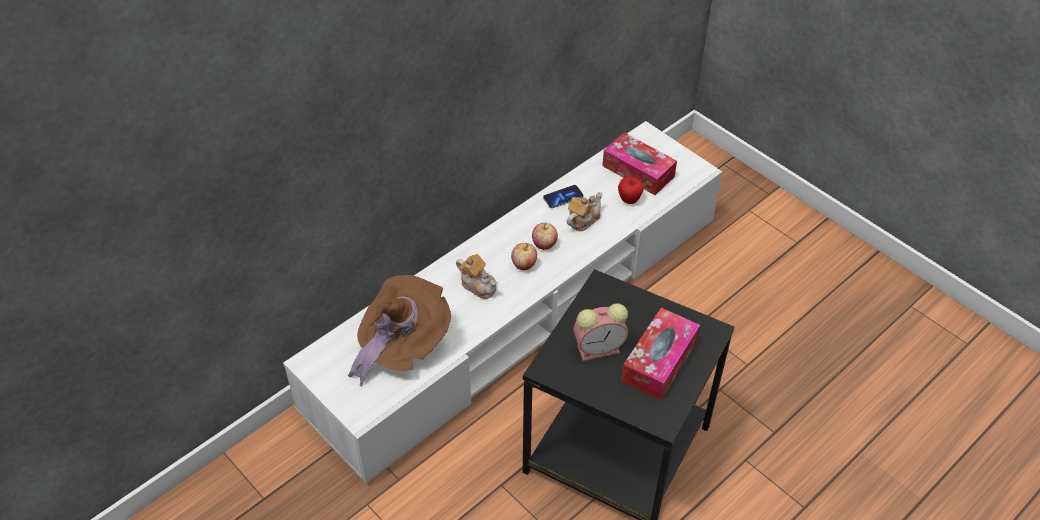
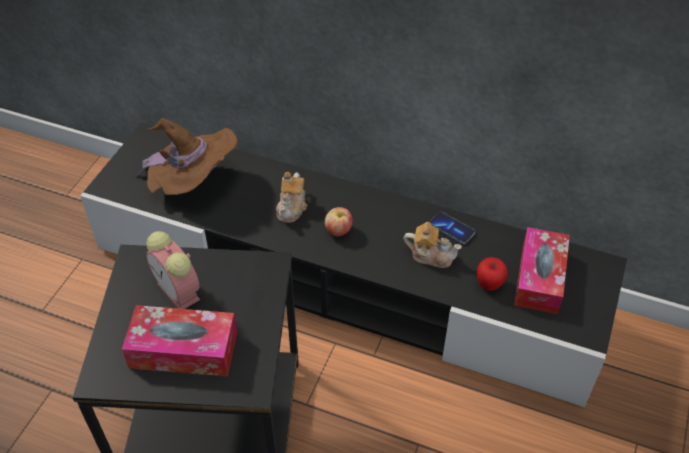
camera: 65 degrees right, 0 degrees up
(520, 310) = (345, 281): white tv stand -> black tv stand
(544, 244) = (375, 237): apple -> none

